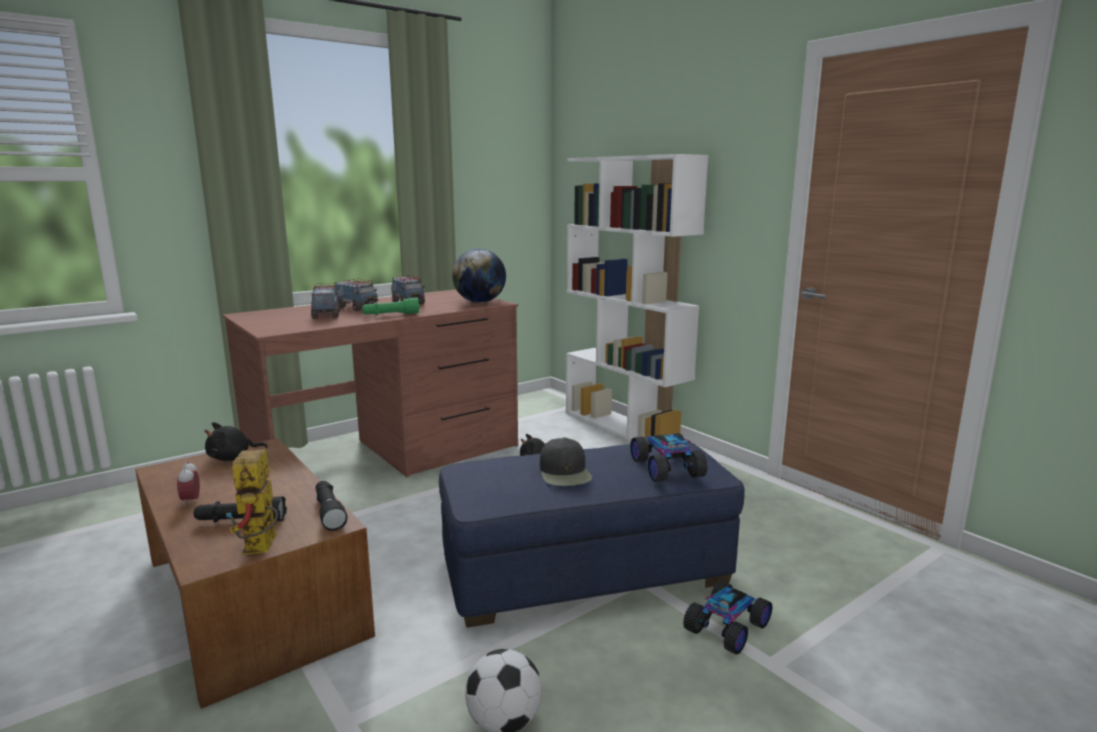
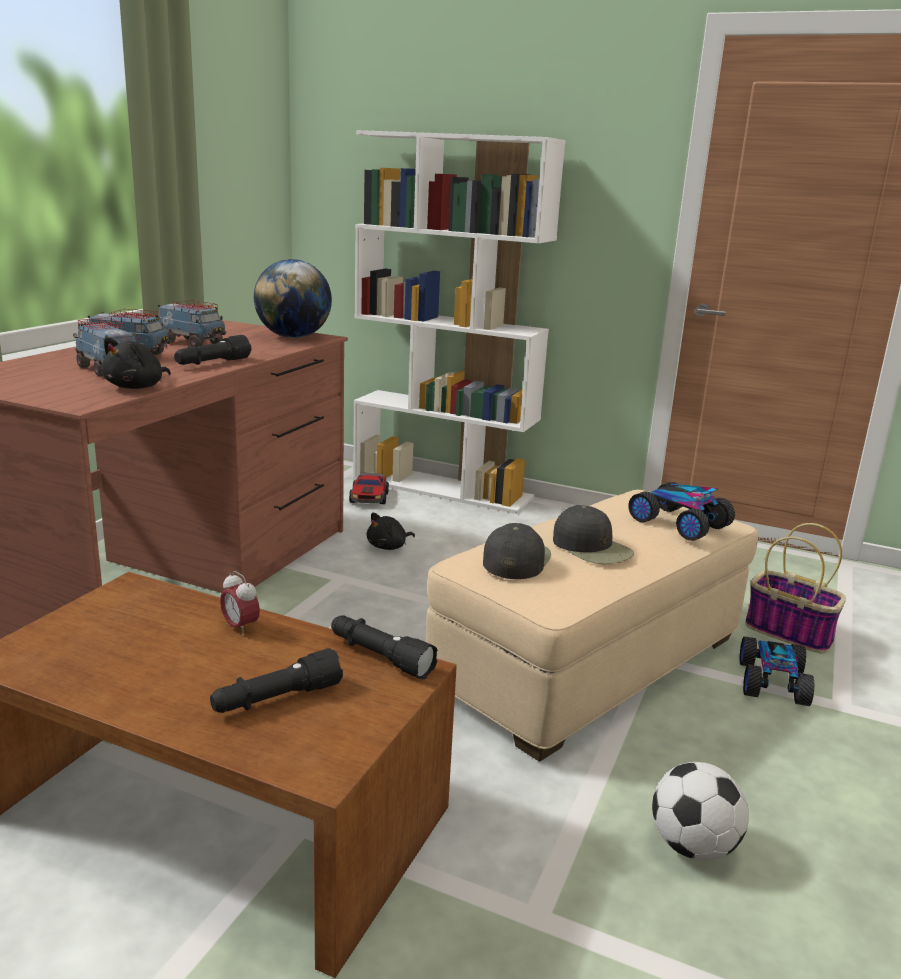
camera: 30 degrees left, 5 degrees up
(191, 501) = (147, 691): alarm clock -> alarm clock (240, 628)
(233, 458) = (106, 614): black plush toy -> black plush toy (137, 387)
(261, 549) = (369, 727): toy robot -> none
(391, 315) = (212, 363): green flashlight -> black flashlight
(496, 470) = (515, 559): none -> black cap
(563, 426) = (369, 497): none -> toy car
(585, 573) = (589, 664): blue ottoman -> beige ottoman
(798, 593) = (790, 633): none -> basket

